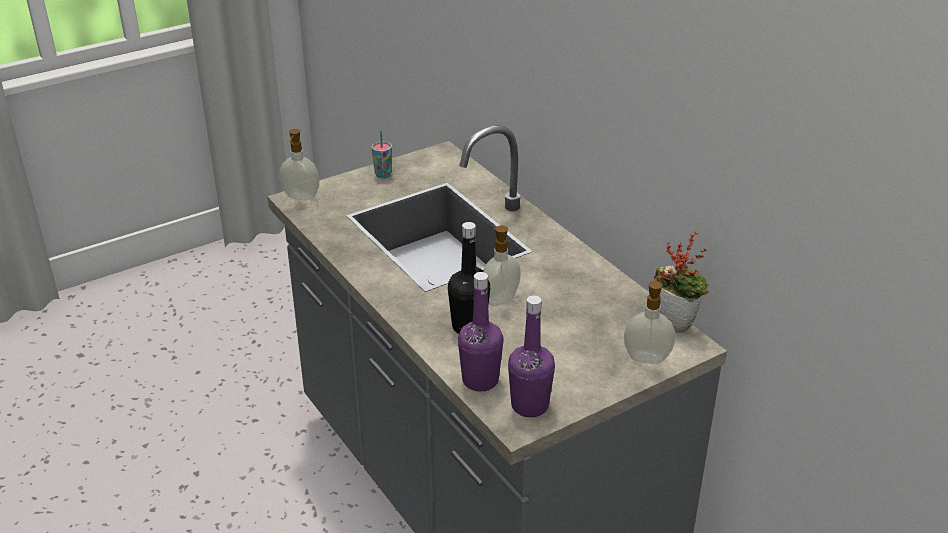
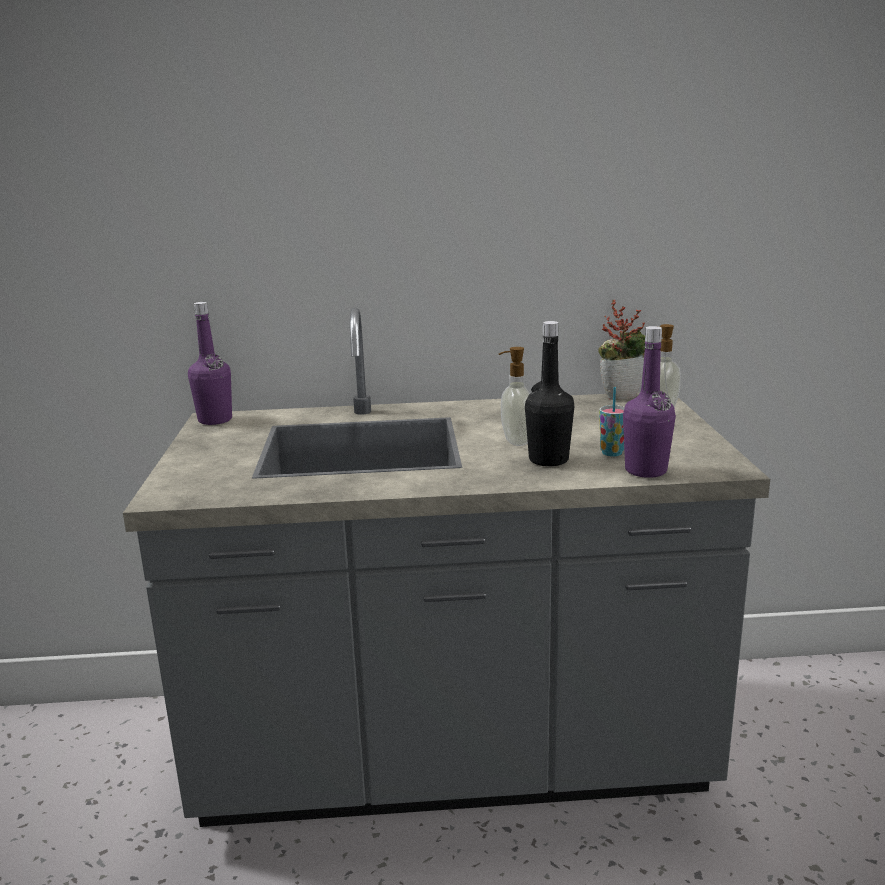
camera: 60 degrees left, 15 degrees down
(301, 197) = (166, 494): soap dispenser -> none
(383, 175) = (201, 448): cup -> cup (612, 453)
(529, 406) = (702, 459): purple bottle -> purple bottle (215, 420)

